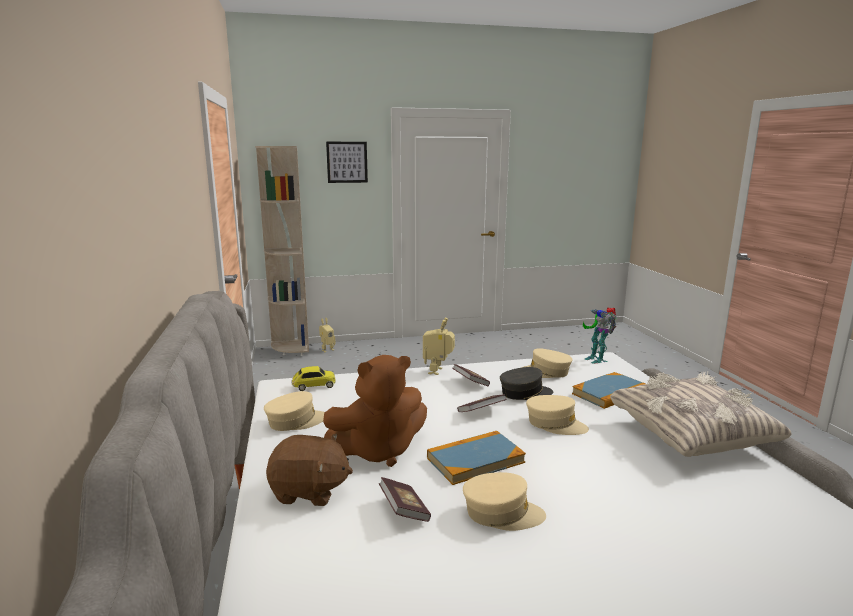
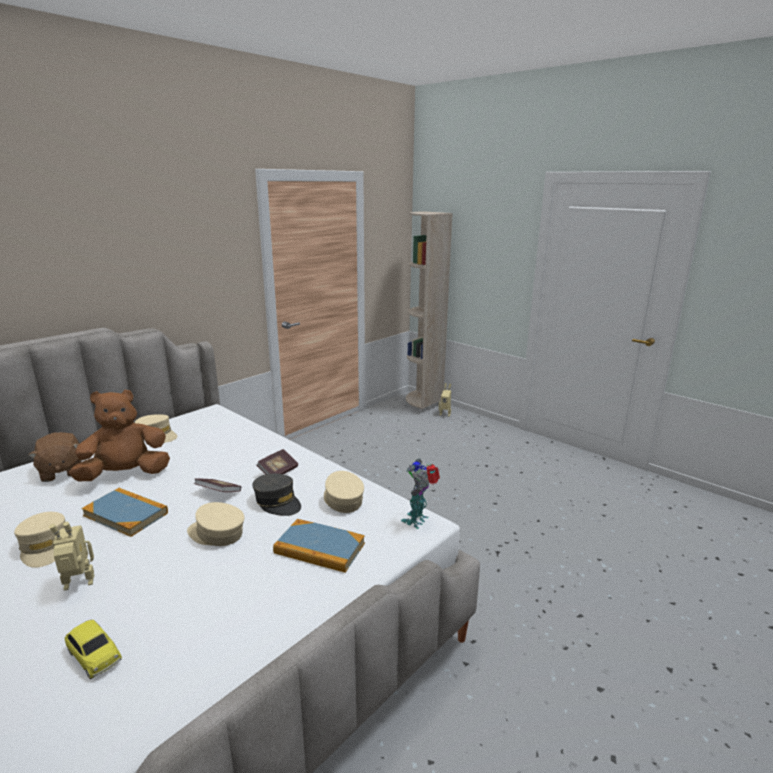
camera: 55 degrees right, 5 degrees up
(314, 386) = (220, 421): toy car -> toy car (94, 655)
(347, 162) = (495, 232): picture -> none
(378, 450) = (126, 474): brown plush toy -> brown plush toy turned 120 degrees clockwise
(404, 510) = (42, 509): book -> none
(438, 371) = (291, 452): toy robot -> toy robot (78, 585)
(555, 424) = (216, 533): beige cap -> beige cap turned 120 degrees clockwise
(690, 437) = (237, 625): beige pillow -> none

